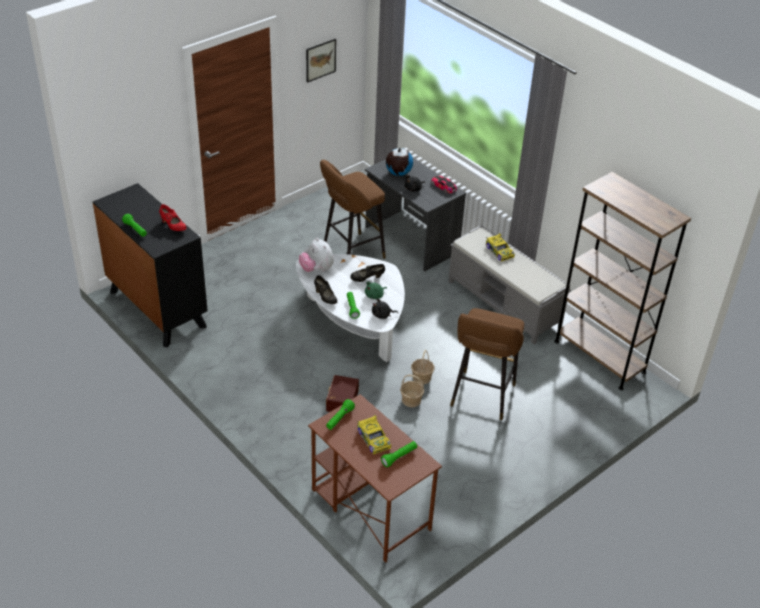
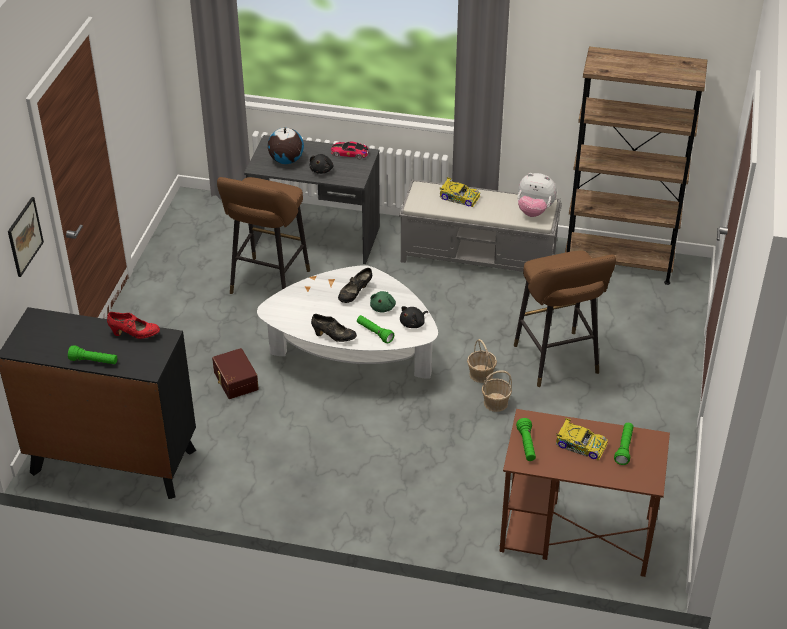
camera: 35 degrees left, 0 degrees up
(316, 269) = (290, 312): plush toy -> plush toy (534, 211)
(320, 60) = (131, 59): picture -> picture (24, 236)
(341, 400) = (428, 444): brown storage box -> brown storage box (234, 381)

